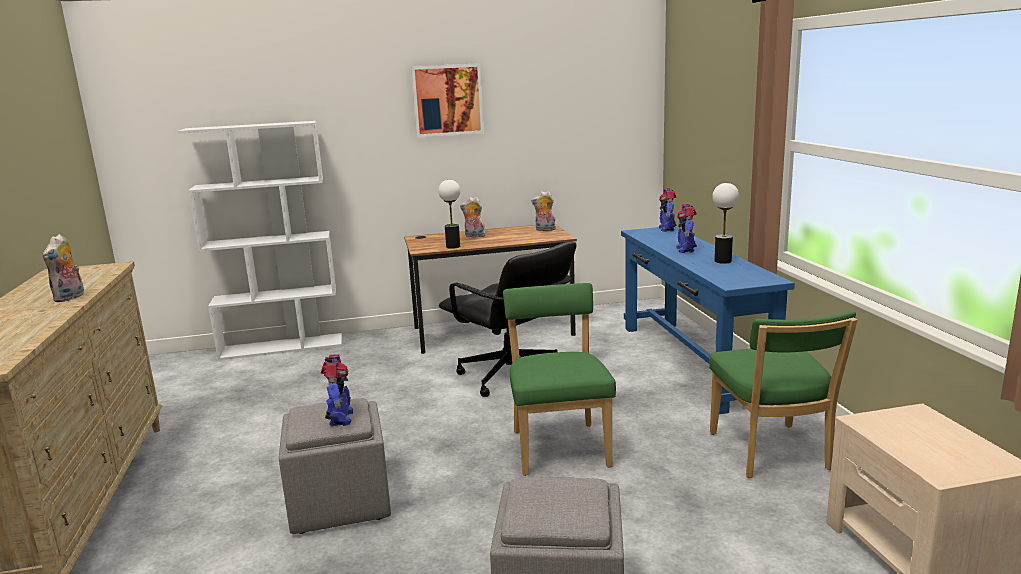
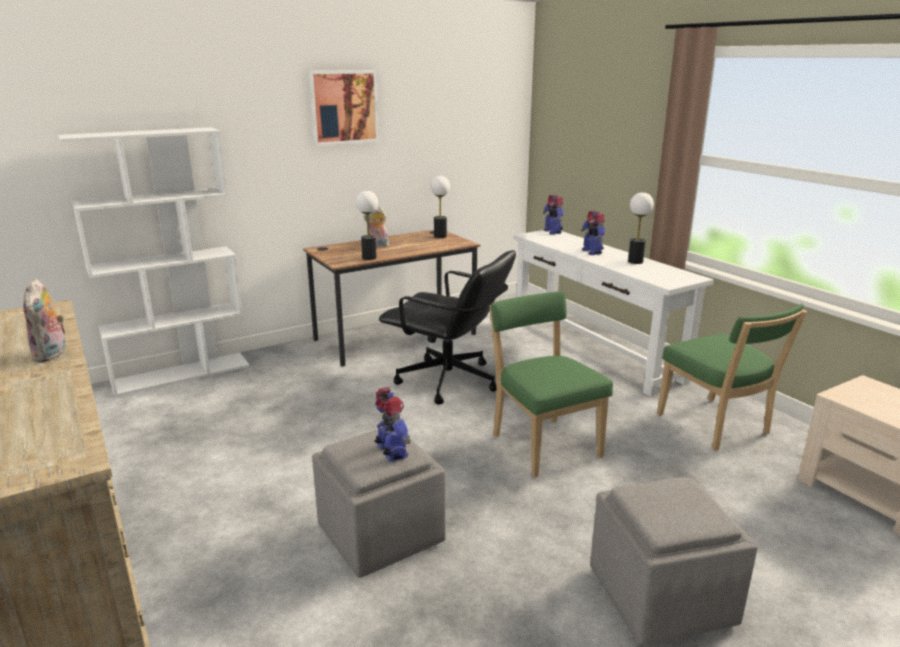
camera: 20 degrees left, 5 degrees up
(544, 230) = (440, 236): plush toy -> table lamp
(691, 362) = (594, 351): blue console table -> white console table

